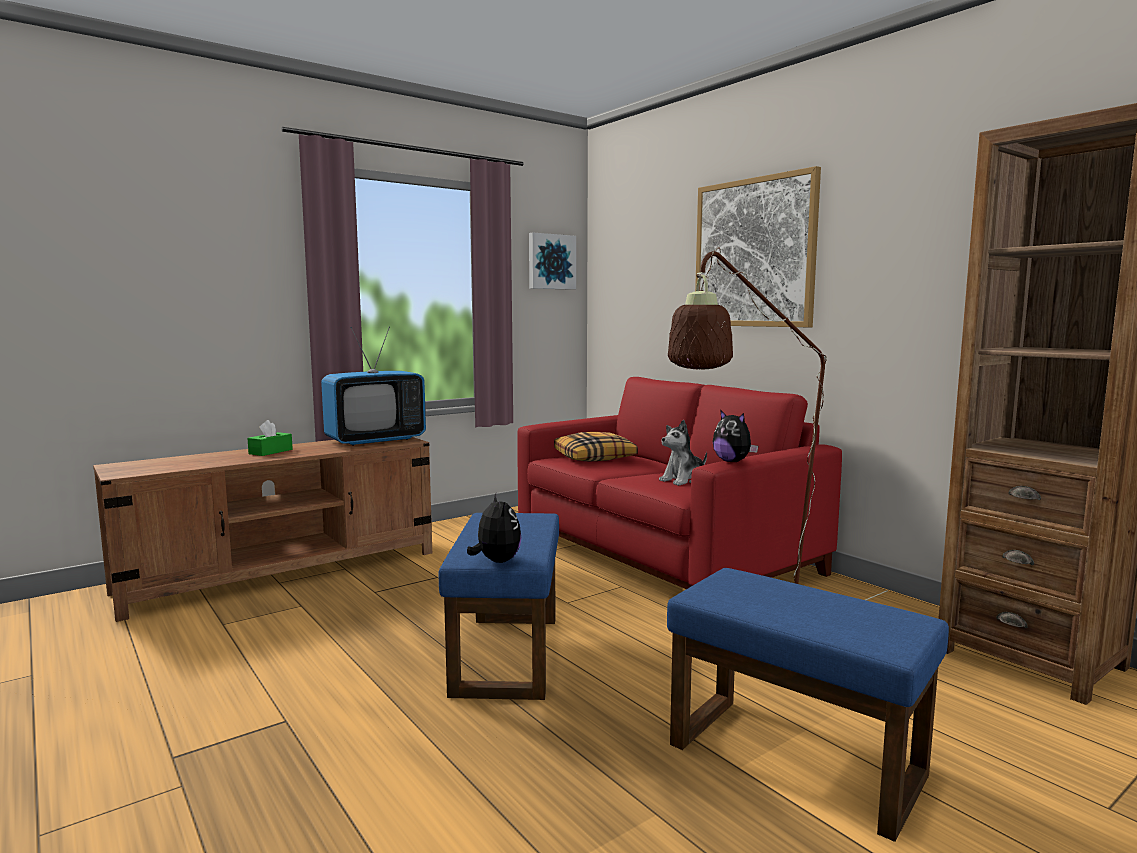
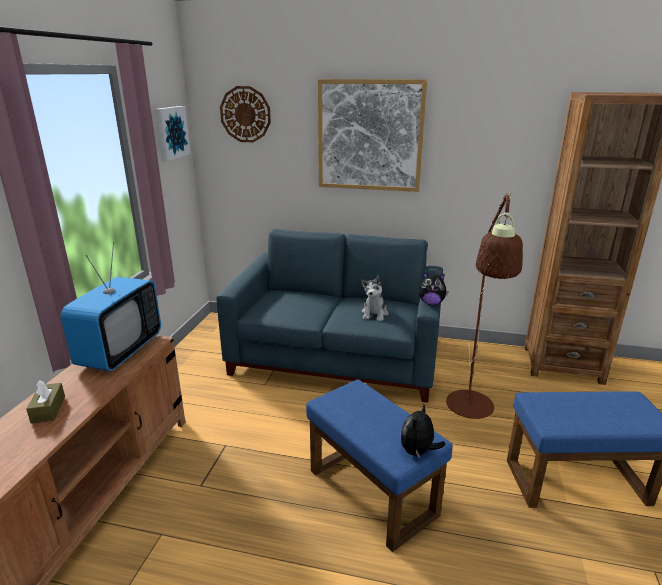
camera: 40 degrees left, 15 degrees up
(270, 452) = (48, 409): green tissue box -> brown tissue box
(496, 561) = (418, 451): plush toy -> plush toy turned 90 degrees counterclockwise
(595, 457) = (280, 304): pillow -> none
(633, 241) = (245, 114): none -> wall clock
(663, 554) = (337, 357): red sofa -> blue sofa

